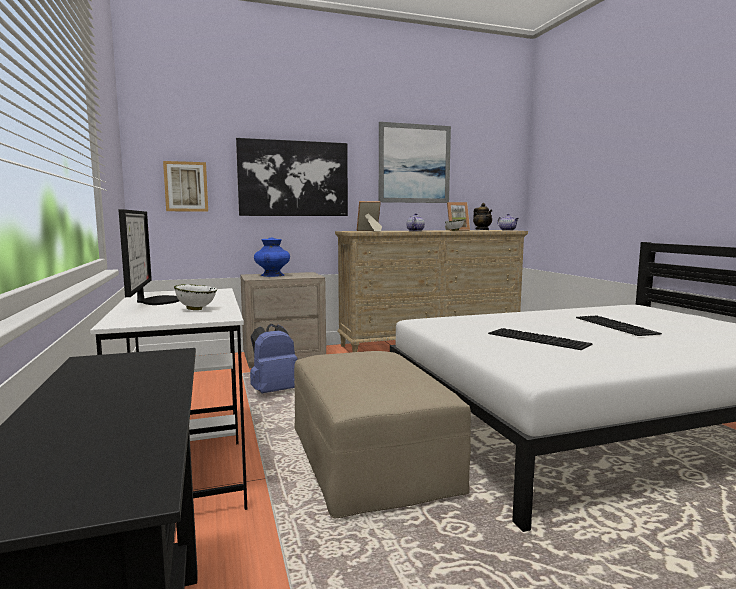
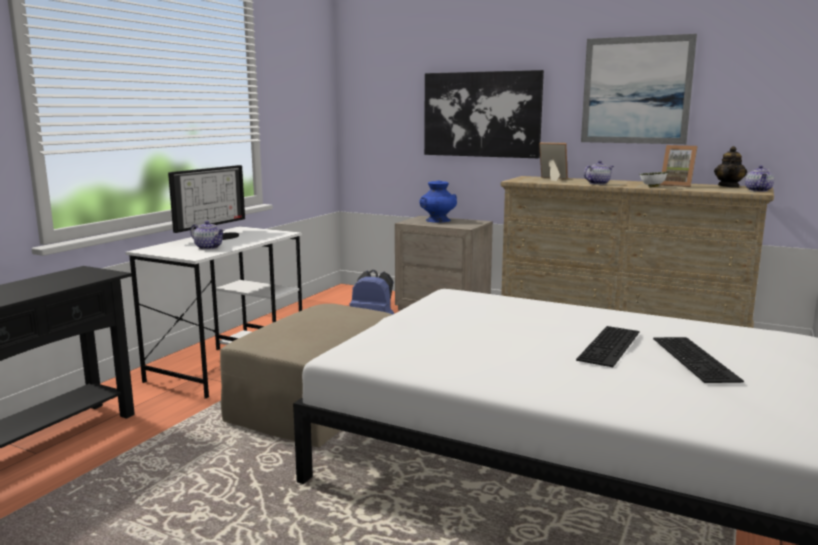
camera: 45 degrees right, 5 degrees up
(186, 186) = (382, 124): picture -> none
(196, 309) = (209, 247): white bowl -> teapot
(539, 338) = (474, 334): keyboard -> keyboard (697, 359)

